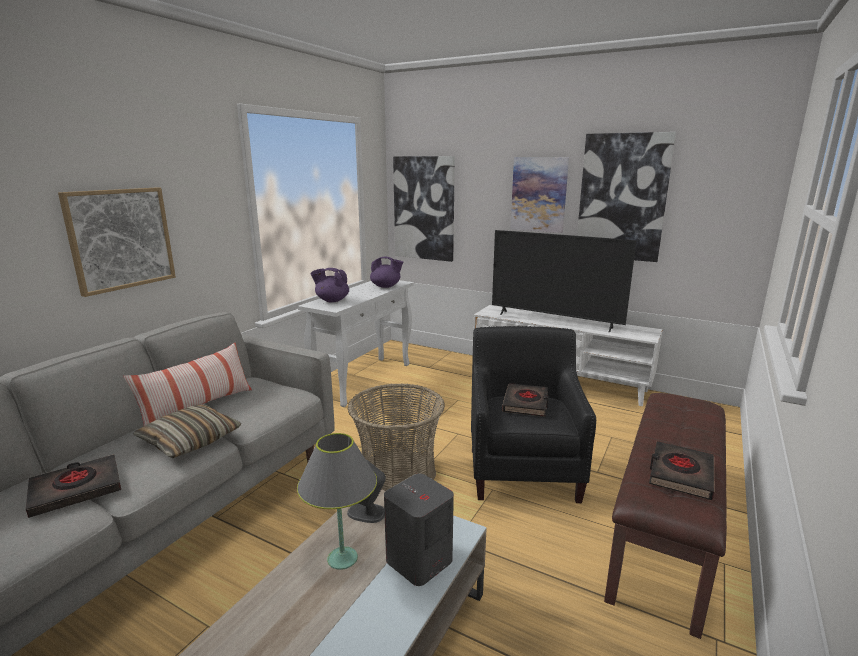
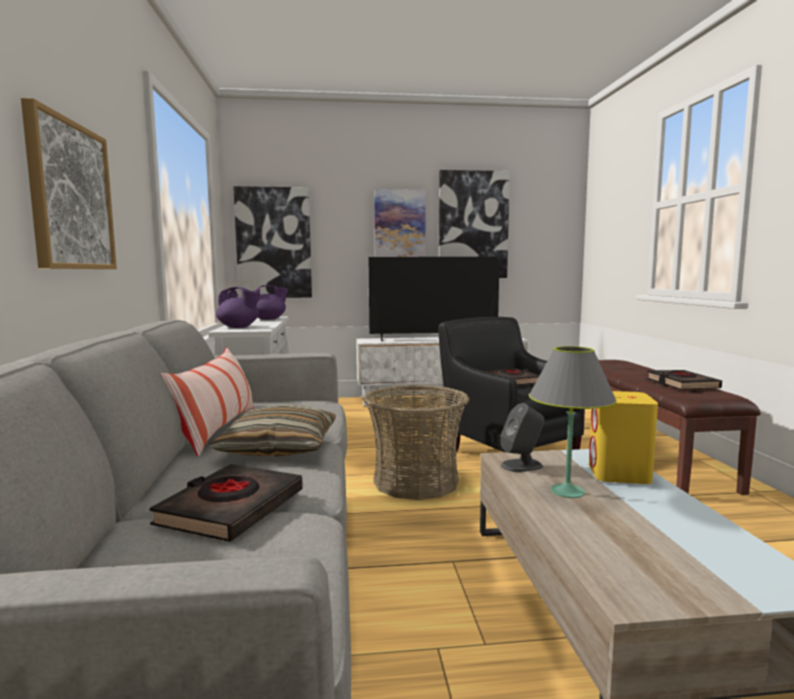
camera: 35 degrees left, 10 degrees down
(332, 300) = (239, 327): purple teapot -> purple teapot turned 135 degrees counterclockwise
(418, 561) = (619, 474): grey speaker -> yellow speaker

